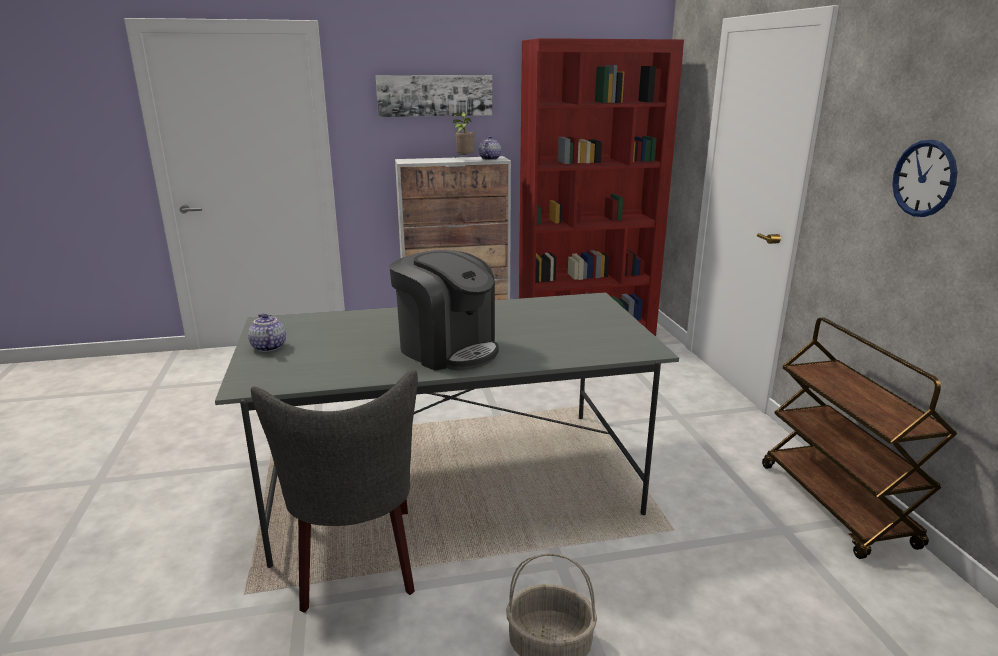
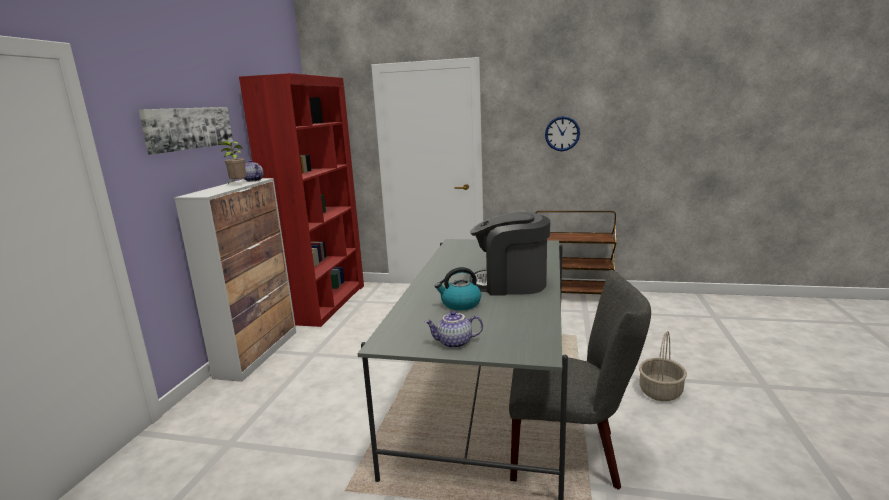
camera: 65 degrees left, 5 degrees down
(368, 335) = (460, 304): none -> kettle
(447, 349) = (510, 283): coffee machine -> coffee machine turned 150 degrees counterclockwise

